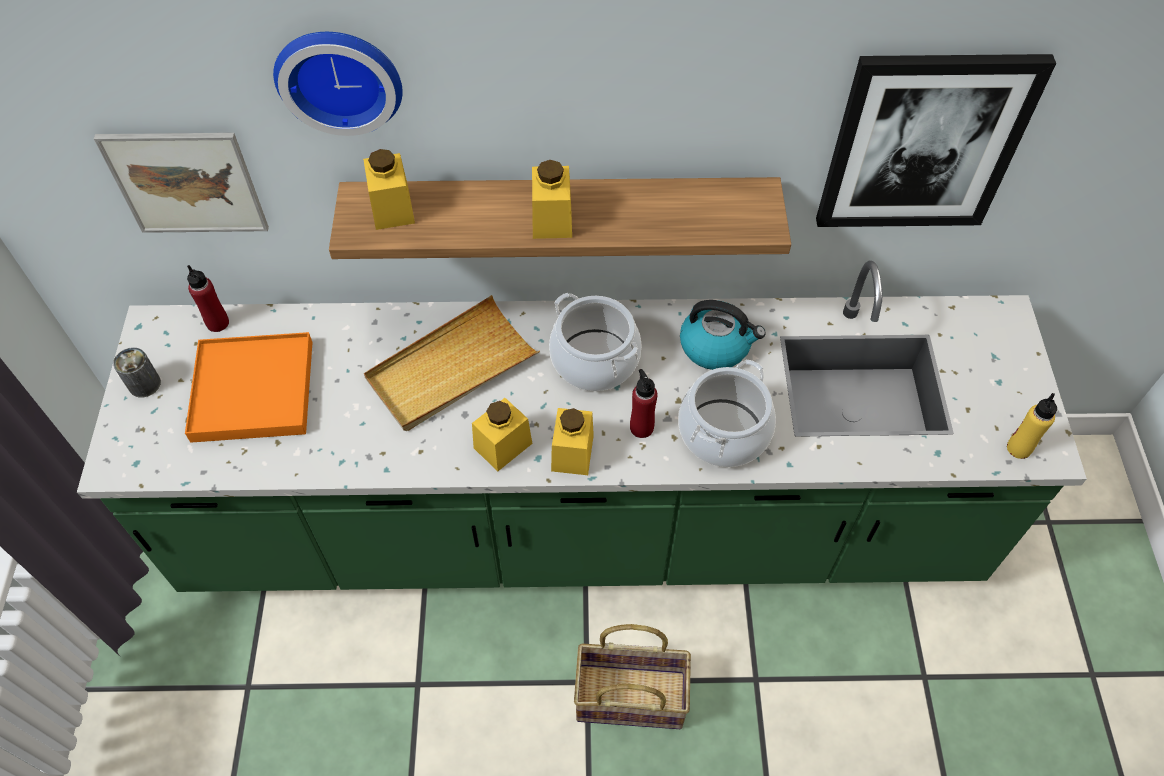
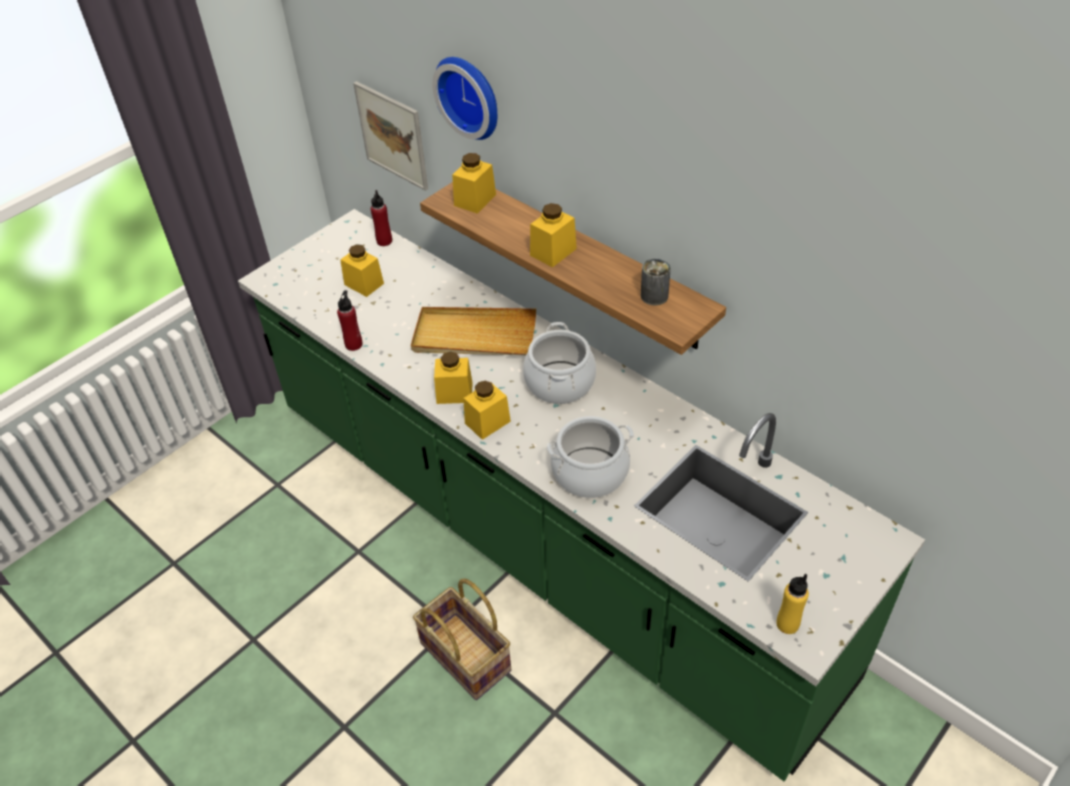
camera: 45 degrees right, 10 degrees down
(144, 384) = (319, 250): can -> can (654, 296)
(253, 390) = (364, 284): orange tray -> yellow jar
(641, 427) = (543, 436): red bottle -> red bottle (354, 344)
(716, 346) = (645, 423): kettle -> none
(924, 143) = (830, 328): picture -> none

